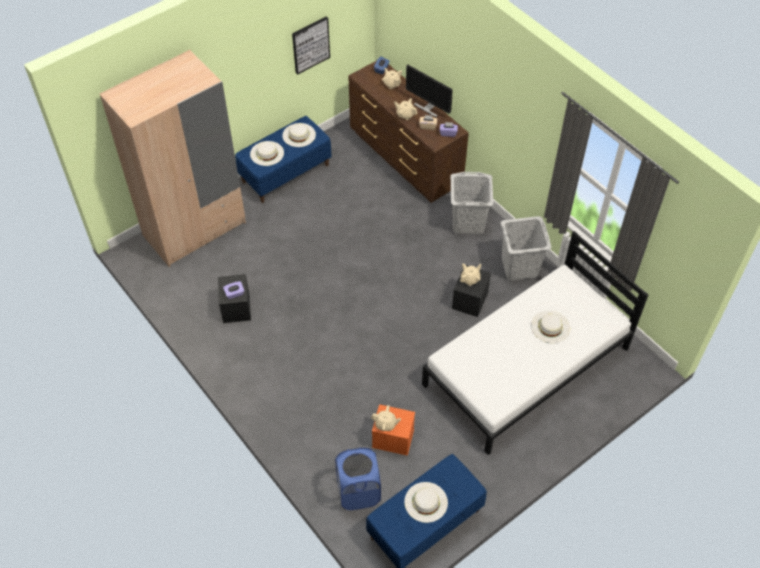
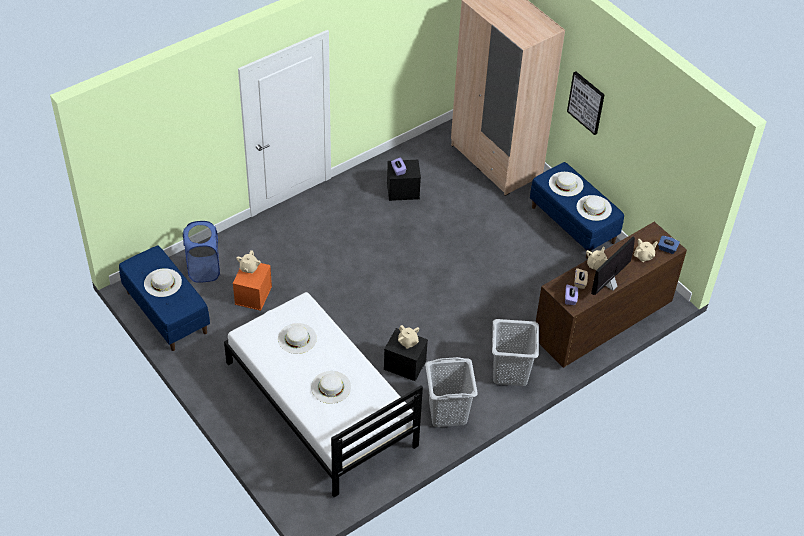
camera: 90 degrees right, 5 degrees down
(310, 44) = (652, 159): picture -> picture (586, 102)
(493, 360) = (297, 338): none -> white hat

